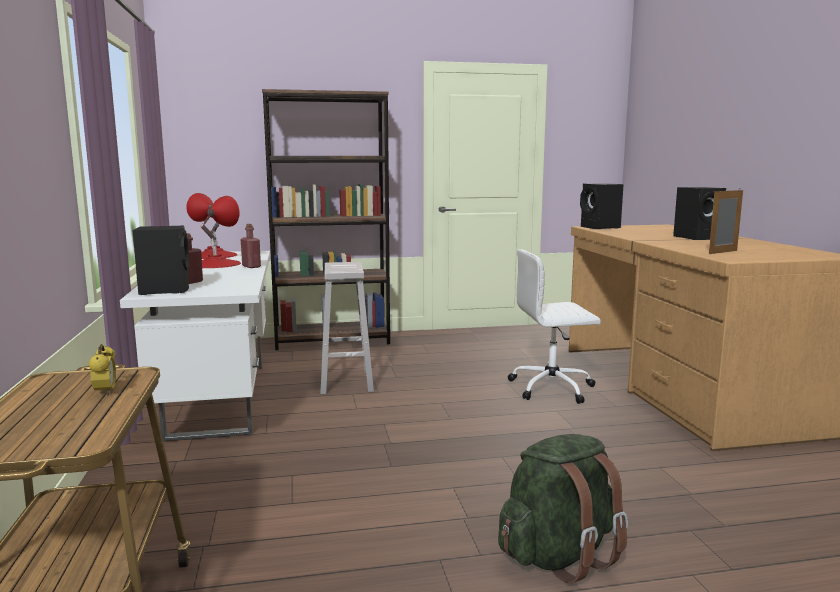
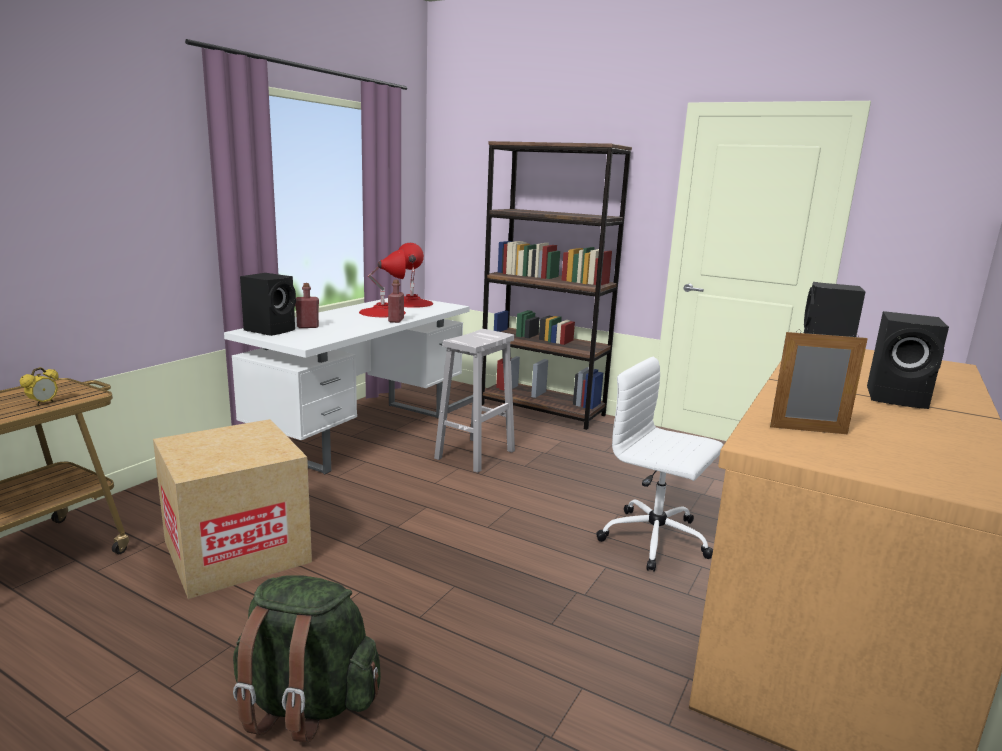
camera: 40 degrees right, 5 degrees up
(300, 511) = (237, 551): none -> cardboard box

